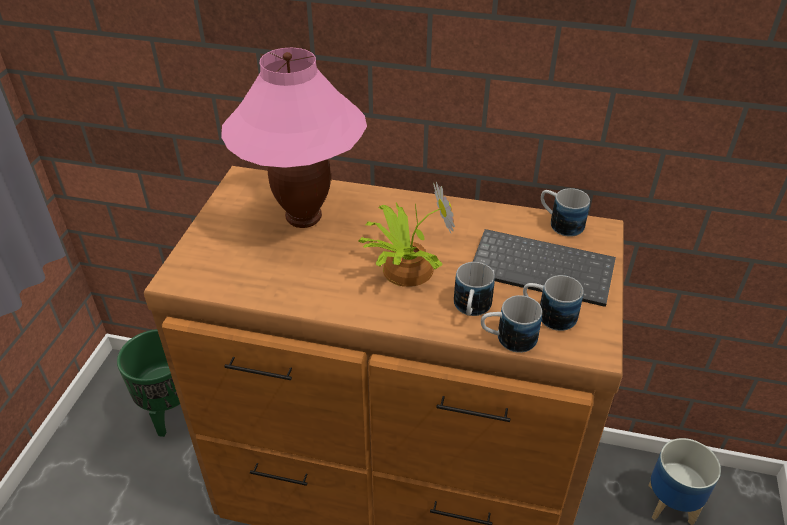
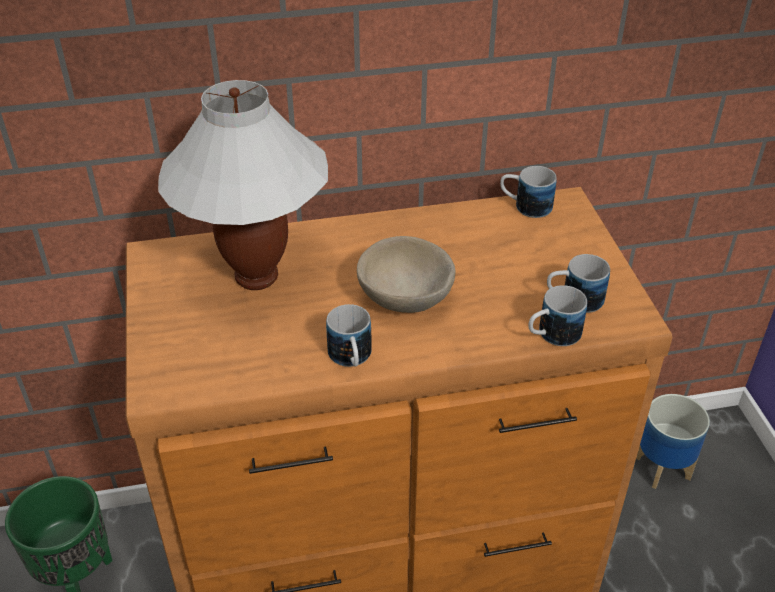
camera: 25 degrees left, 0 degrees up
(303, 218) = (256, 278): pink table lamp -> white table lamp
(404, 268) = (404, 298): potted plant -> beige bowl
(471, 309) = (498, 318): mug -> mug (351, 359)
(544, 268) = (540, 256): keyboard -> none

